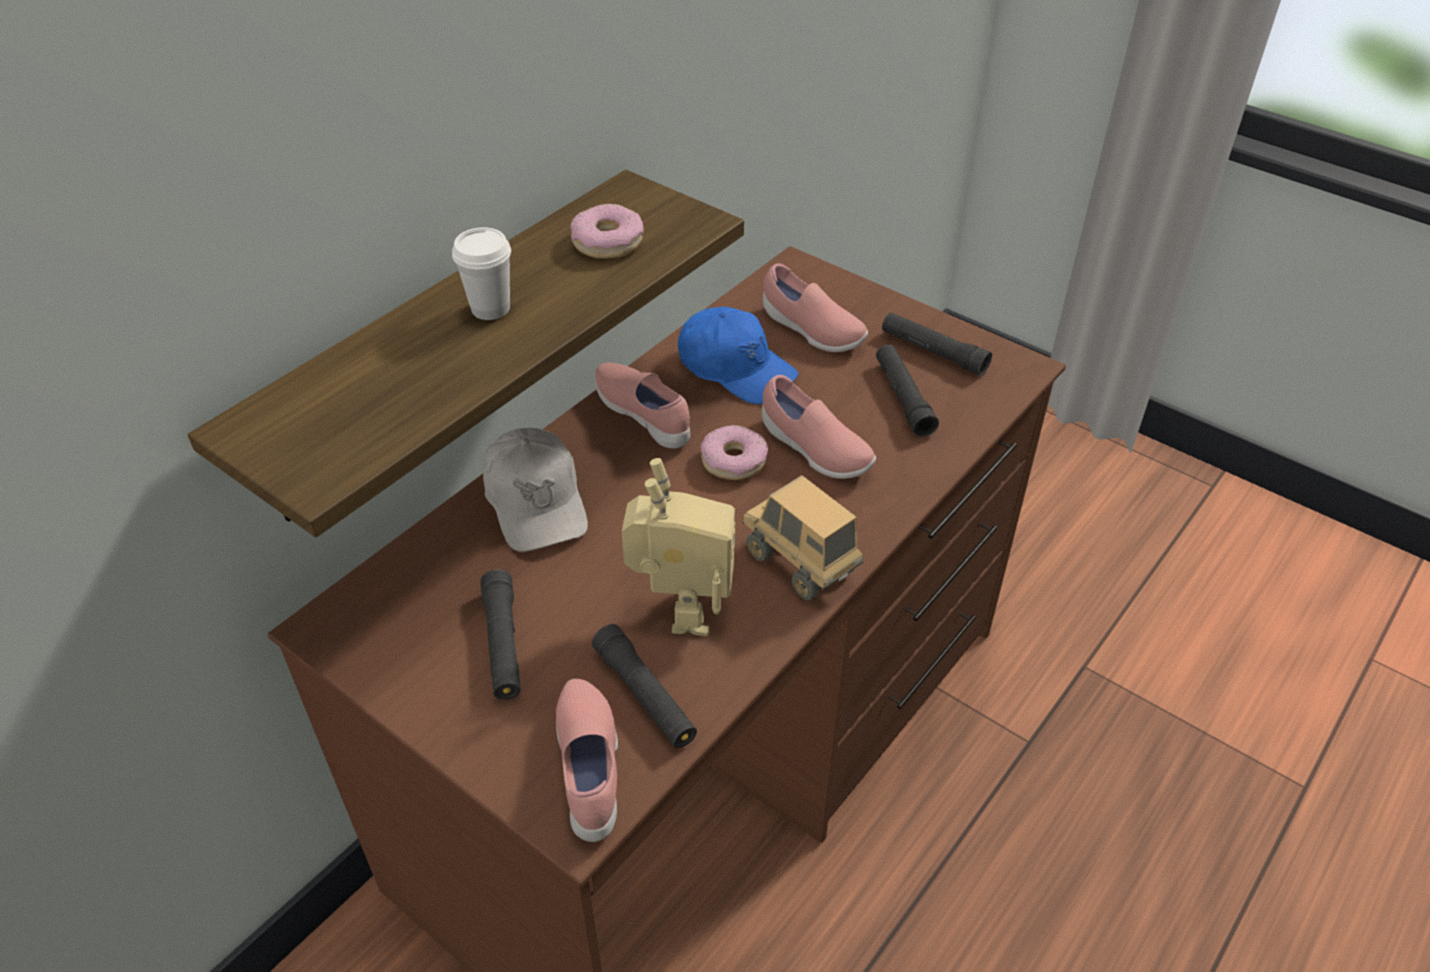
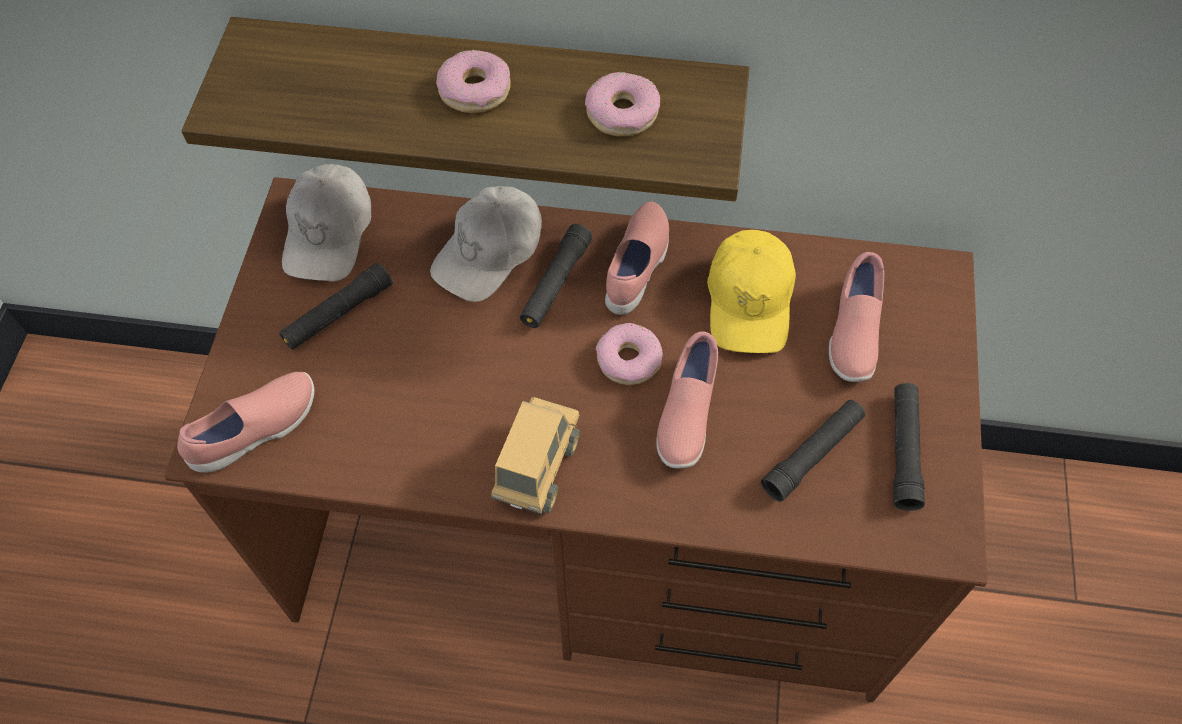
camera: 60 degrees right, 15 degrees up
(393, 612) = (329, 233): none -> white cap
(490, 308) = (475, 90): white cup -> donut
(645, 695) = (339, 430): black flashlight -> black flashlight (555, 283)
(681, 610) = (436, 409): toy robot -> none
(735, 368) = (750, 301): blue cap -> yellow cap

